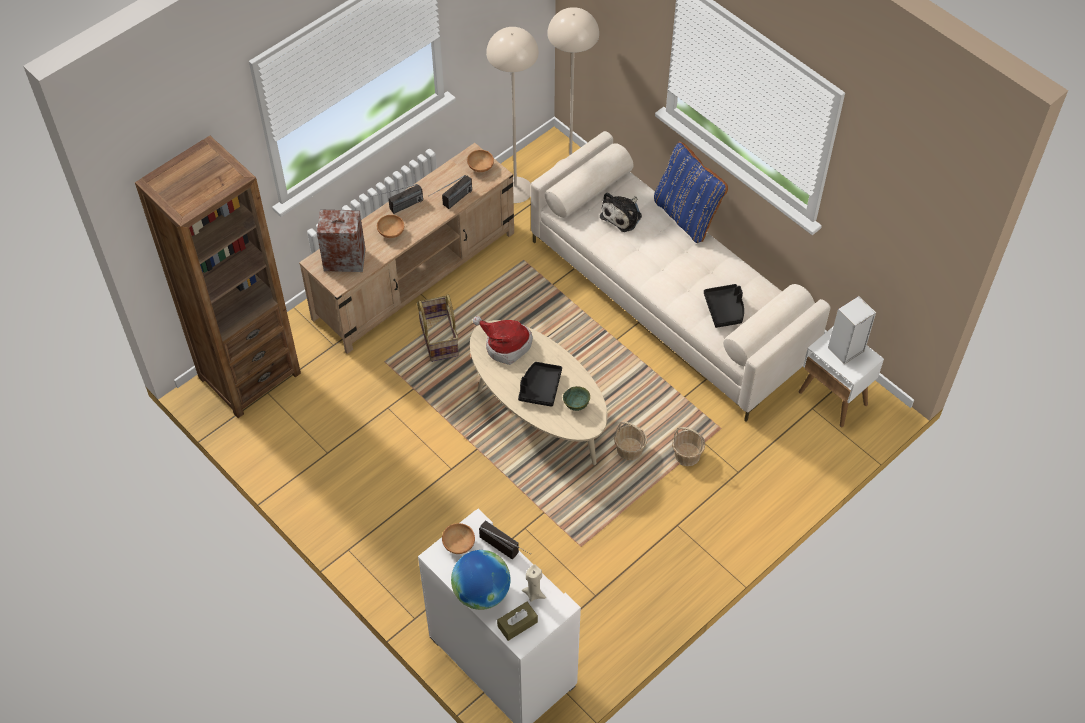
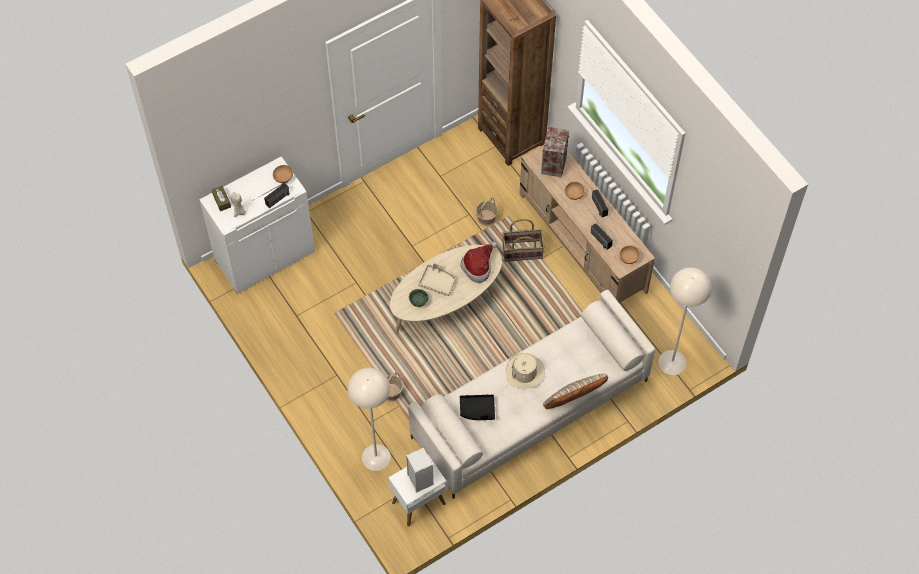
camera: 100 degrees right, 5 degrees up
(481, 592) = (247, 185): globe -> none
(515, 190) = (657, 320): beige floor lamp -> beige floor lamp (375, 457)
(540, 388) = (437, 282): black tray -> beige tray
(622, 215) = (580, 358): plush toy -> none
(629, 449) = (403, 356): basket -> basket (486, 218)
(658, 267) = (525, 372): none -> beige hat
(687, 215) = (573, 403): blue pillow -> beige pillow

